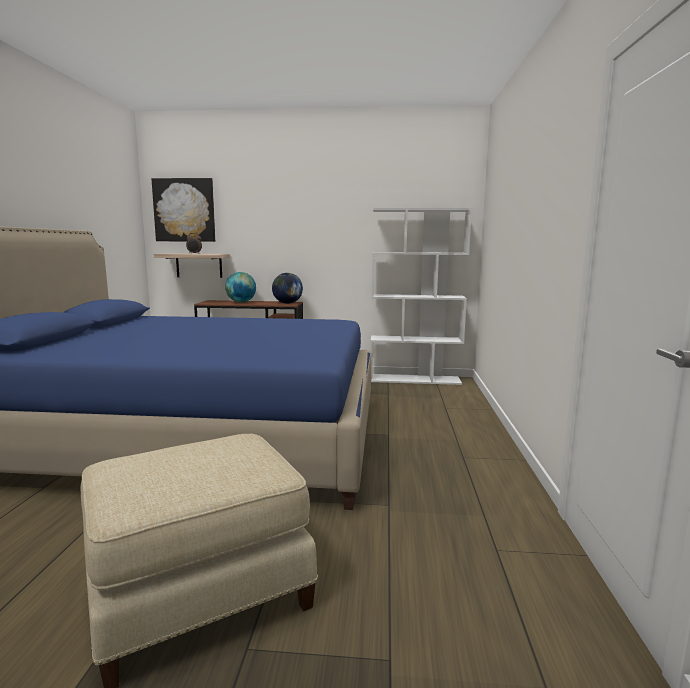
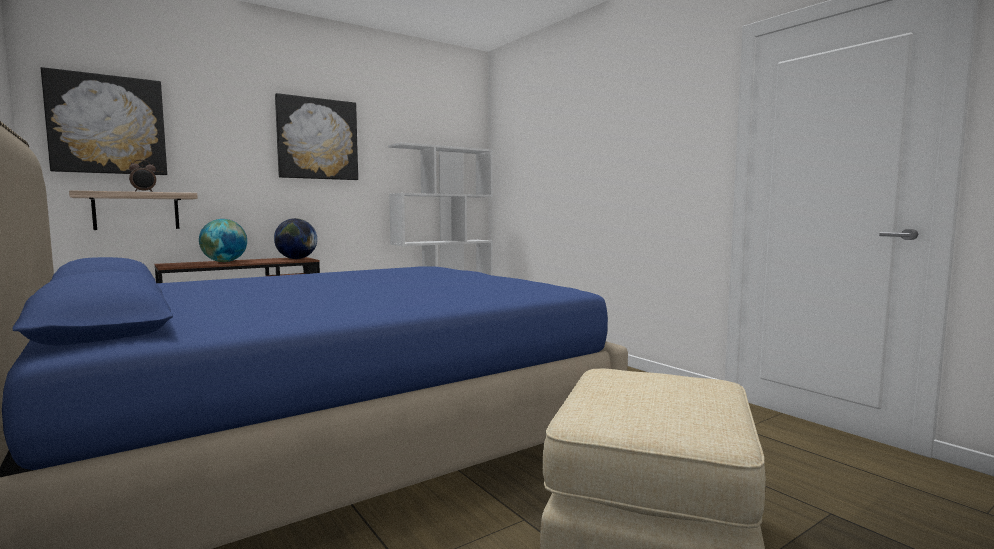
camera: 40 degrees left, 5 degrees down
(315, 209) = (317, 139): none -> picture

